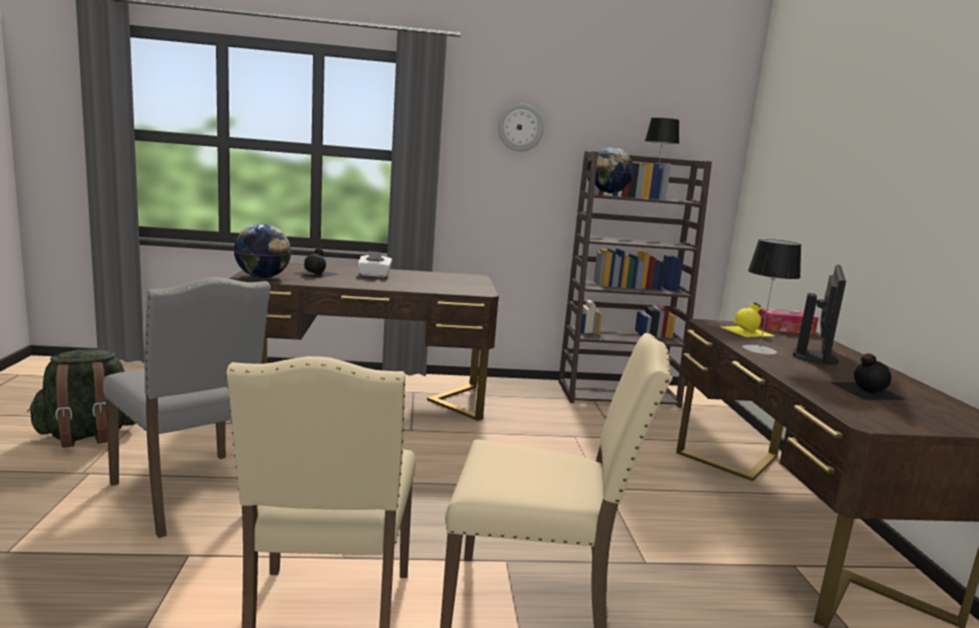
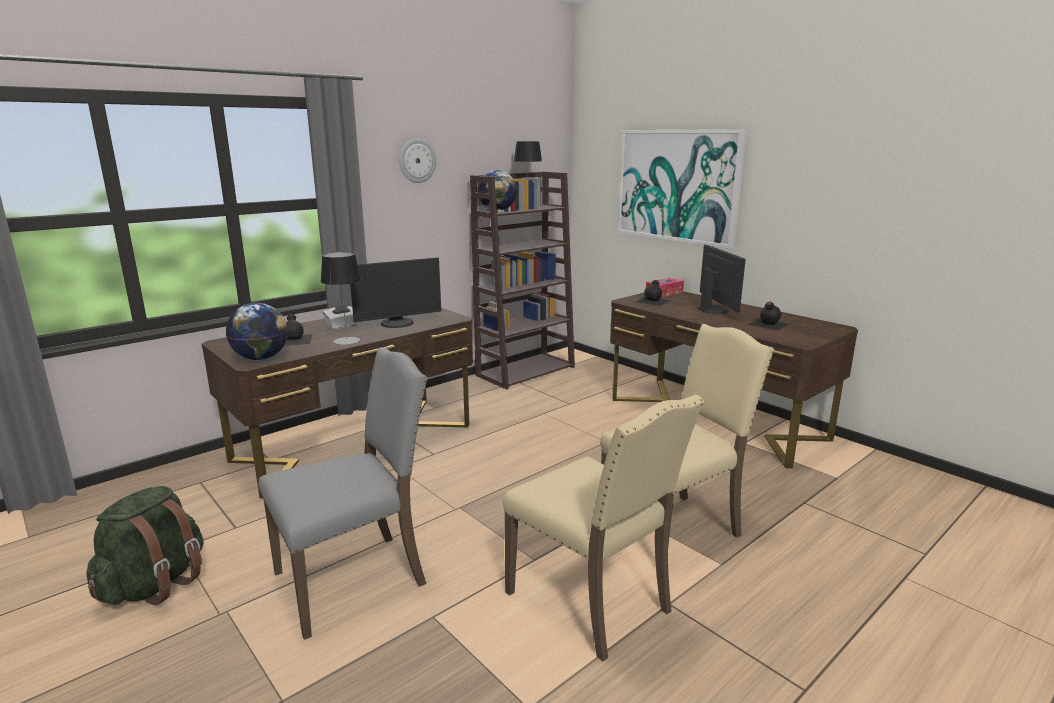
camera: 35 degrees left, 5 degrees up
(191, 495) = (354, 579): grey chair -> grey chair turned 45 degrees counterclockwise
(421, 284) = (398, 324): none -> monitor
(748, 331) = (653, 301): yellow bottle -> black bottle
(759, 349) = (684, 313): table lamp -> table lamp (346, 341)
(839, 184) = (677, 186): none -> picture

